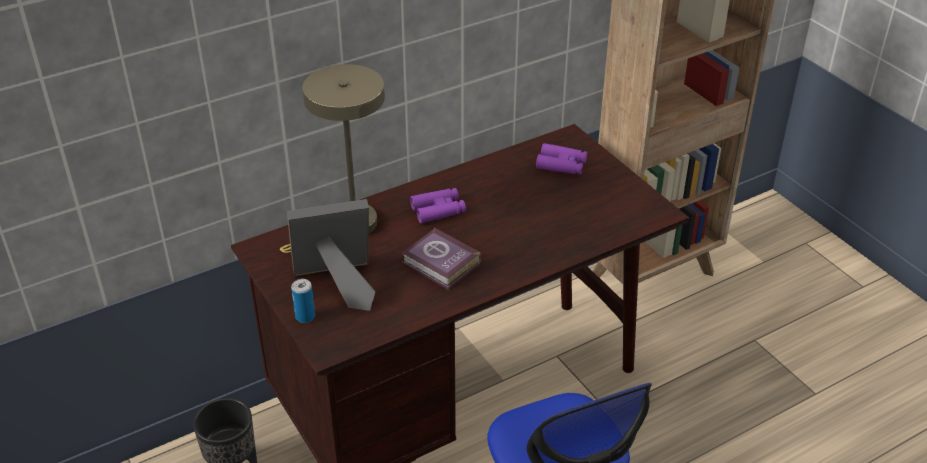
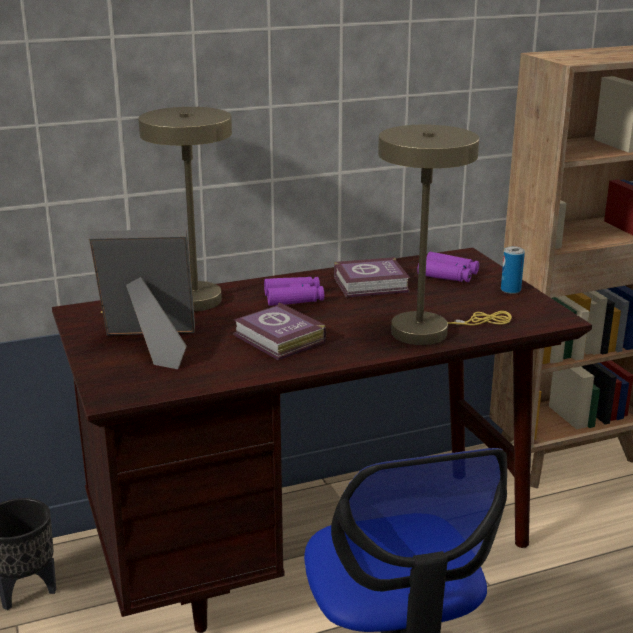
camera: 10 degrees right, 15 degrees down
(305, 316) = (100, 368): can -> can (510, 290)
(501, 185) = (373, 285): none -> book
(561, 240) = (429, 331): none -> beige table lamp

